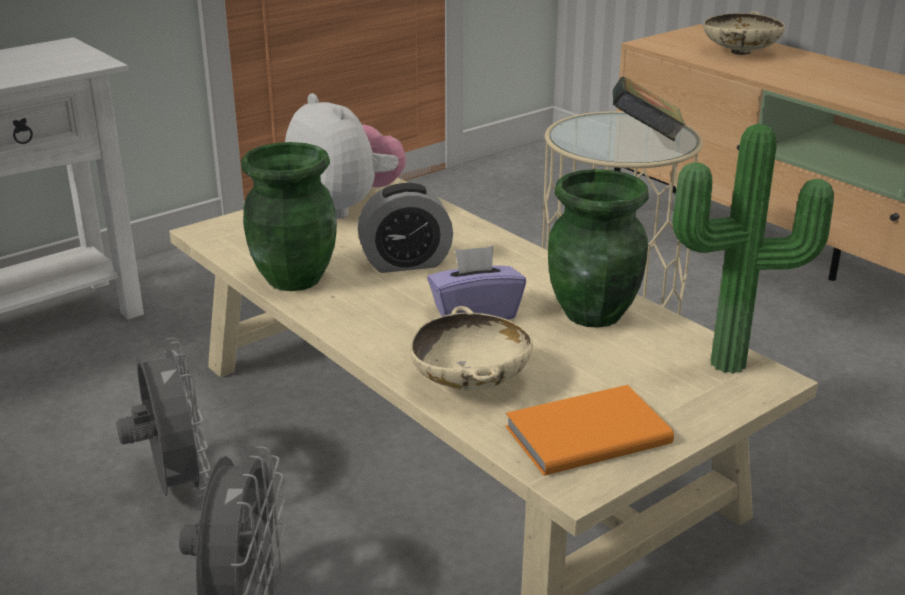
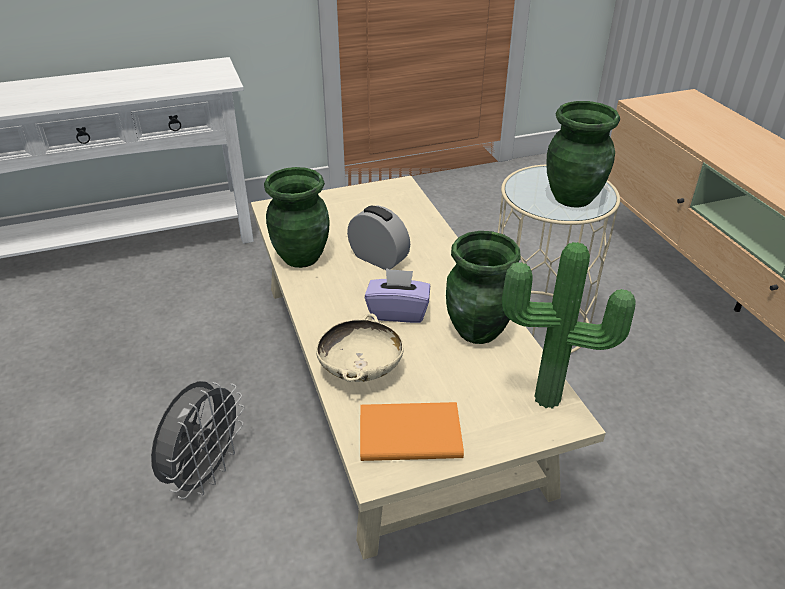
camera: 20 degrees right, 10 degrees up
(175, 486) = (211, 372): grey fan -> none
(345, 207) = (368, 203): plush toy -> none
(405, 263) = (378, 259): alarm clock -> alarm clock turned 150 degrees counterclockwise
(644, 140) = (573, 198): book -> green vase
(740, 52) = (706, 123): beige bowl -> none

